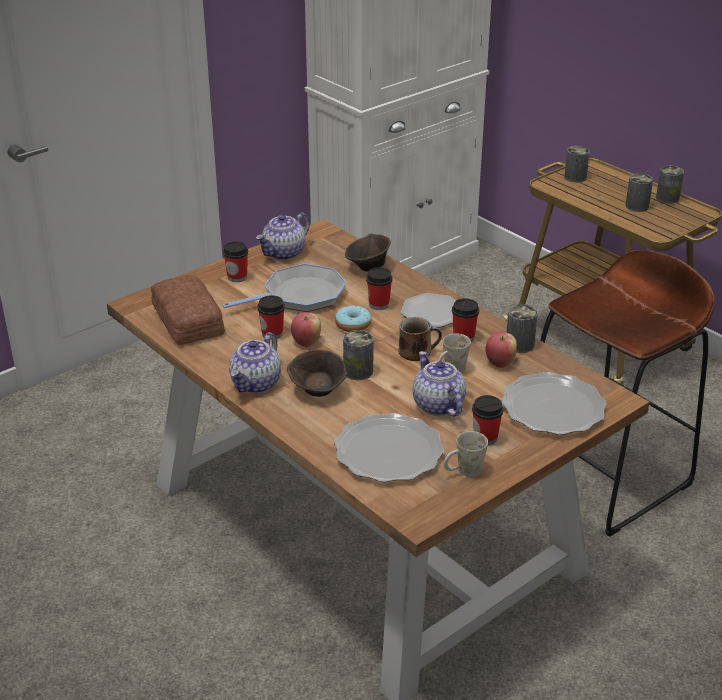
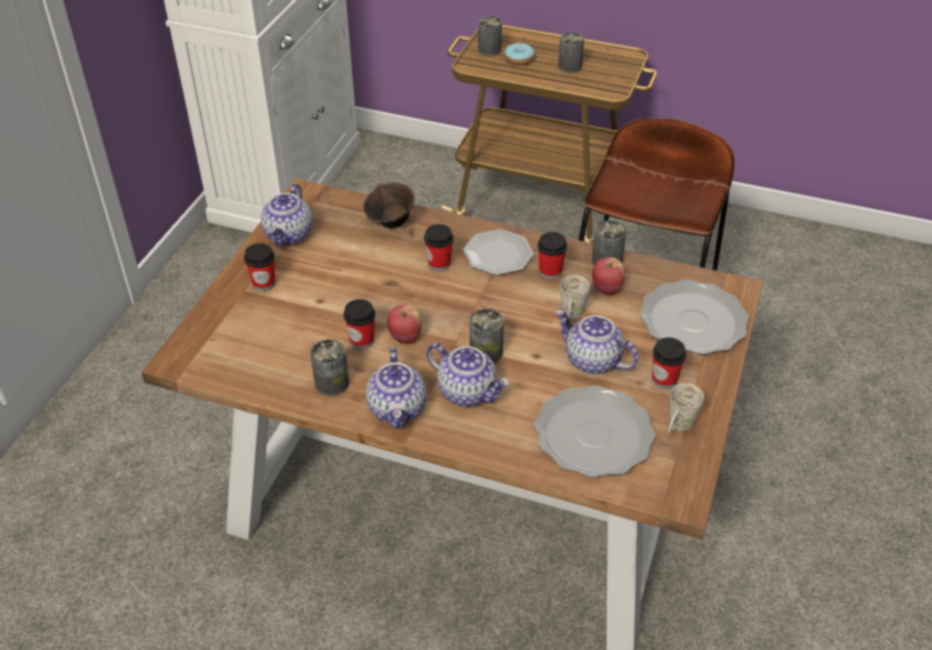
camera: 30 degrees left, 10 degrees up
(186, 320) = (254, 360): bread -> none
(300, 296) = (350, 282): frying pan -> none
(318, 391) = (468, 392): brown bowl -> teapot
(353, 325) = (434, 298): donut -> donut (519, 59)
(417, 351) = (521, 305): mug -> none
(667, 198) = (589, 50): can -> can (332, 383)

